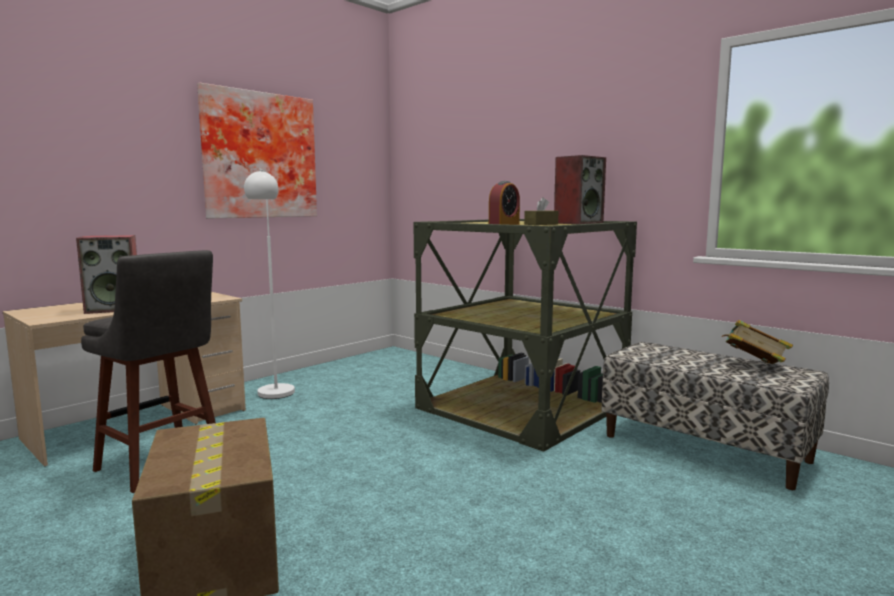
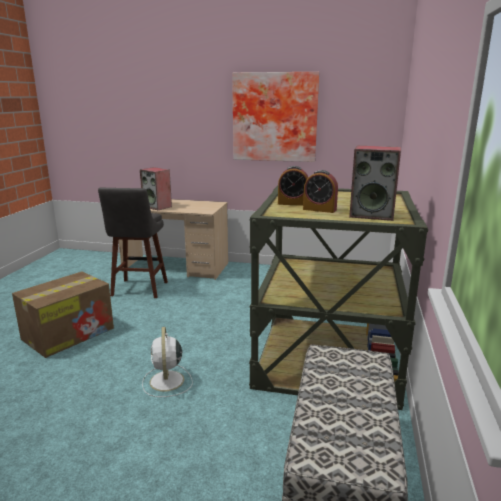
camera: 60 degrees right, 10 degrees up
(275, 397) = (242, 278): white floor lamp -> none
(483, 493) = (167, 382): none -> white fan
(541, 224) = (319, 209): brown tissue box -> alarm clock
(753, 366) = (367, 429): book -> none

